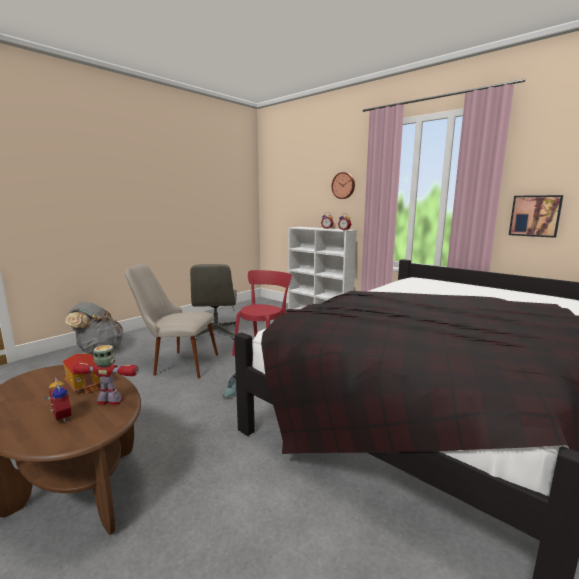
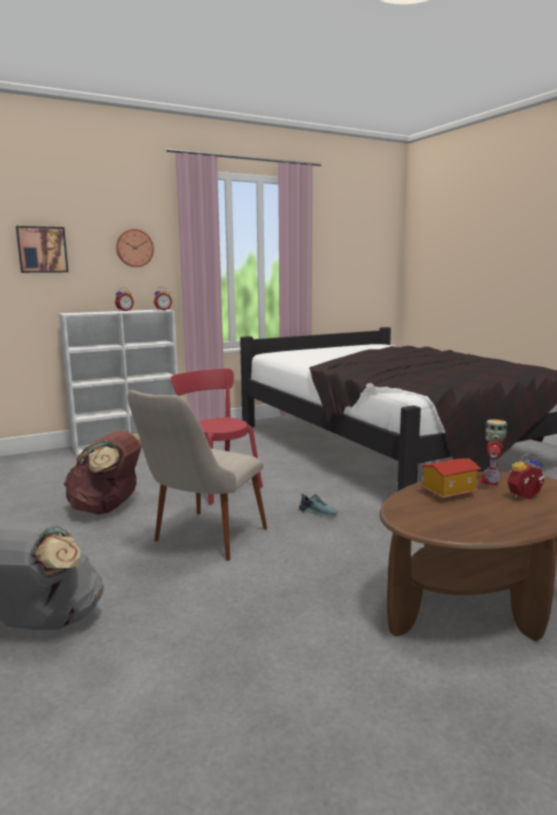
camera: 70 degrees left, 0 degrees up
(216, 334) = (107, 508): grey office chair -> brown backpack
(535, 216) = (330, 282): picture -> picture (42, 249)

